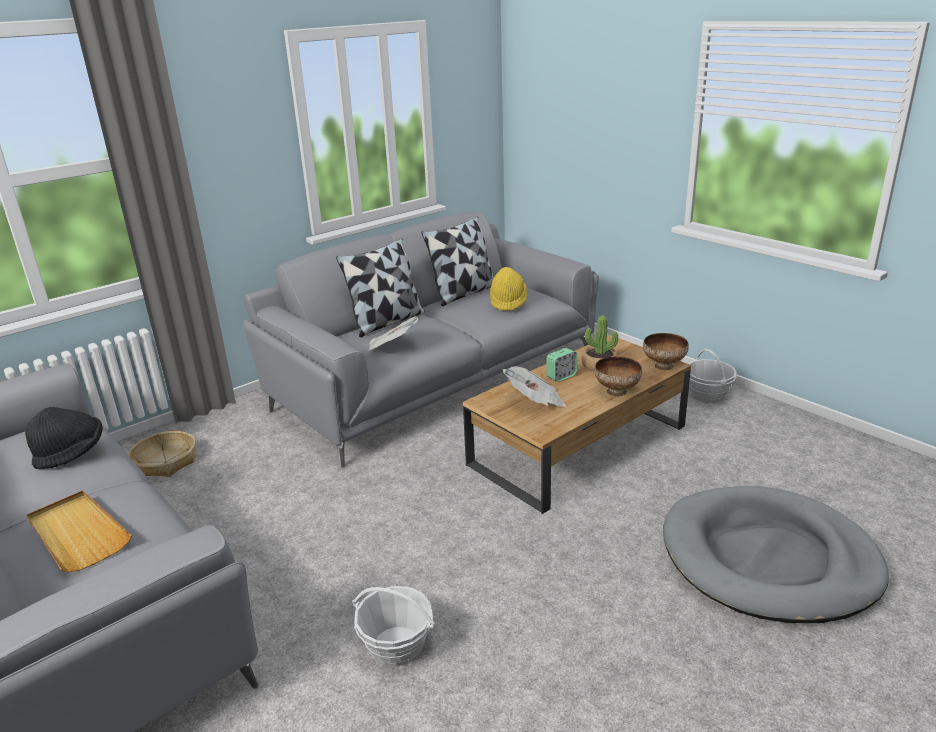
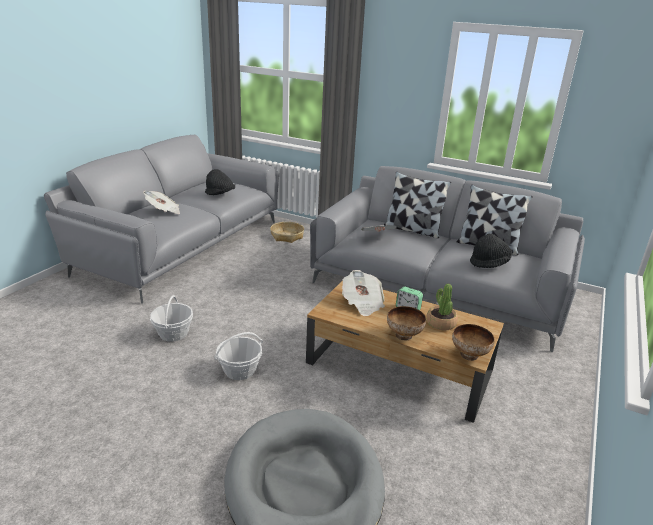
camera: 65 degrees right, 0 degrees up
(78, 534) = (163, 211): beige tray -> newspaper
(508, 302) = (489, 263): yellow hat -> black hat
(707, 395) = (546, 434): basket -> basket (239, 370)

